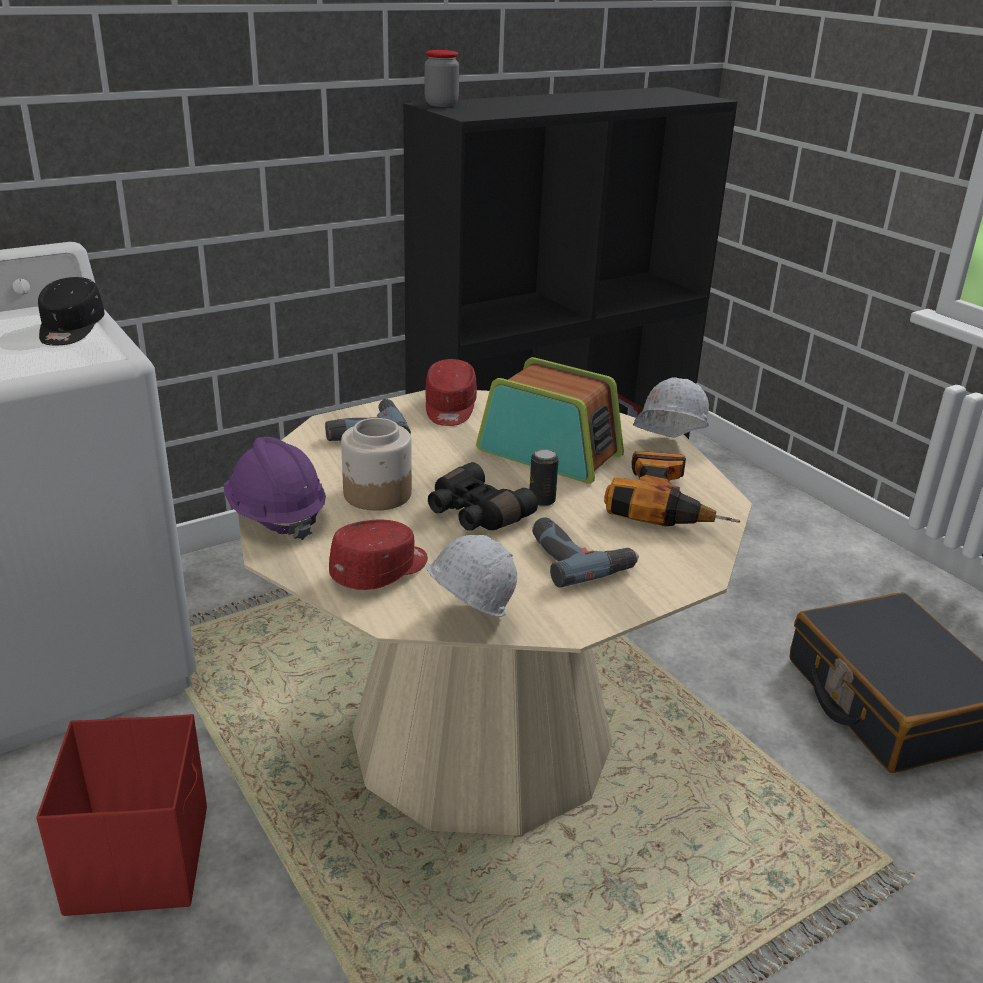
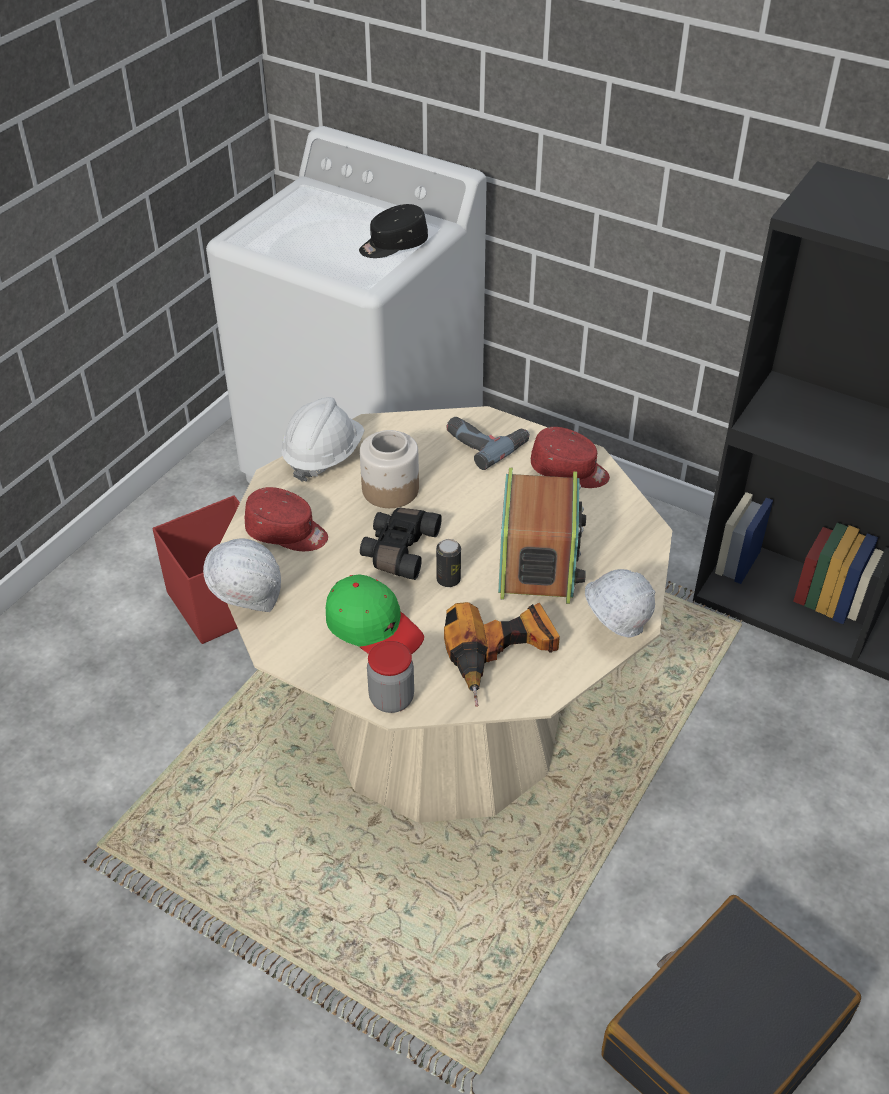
camera: 65 degrees right, 15 degrees up
(276, 516) = (323, 456): purple hard hat -> white hard hat
(441, 104) = (838, 181): jar -> jar (391, 699)
(450, 408) = (569, 471): red cap -> red cap turned 135 degrees counterclockwise
(578, 558) = (373, 628): power drill -> green cap

